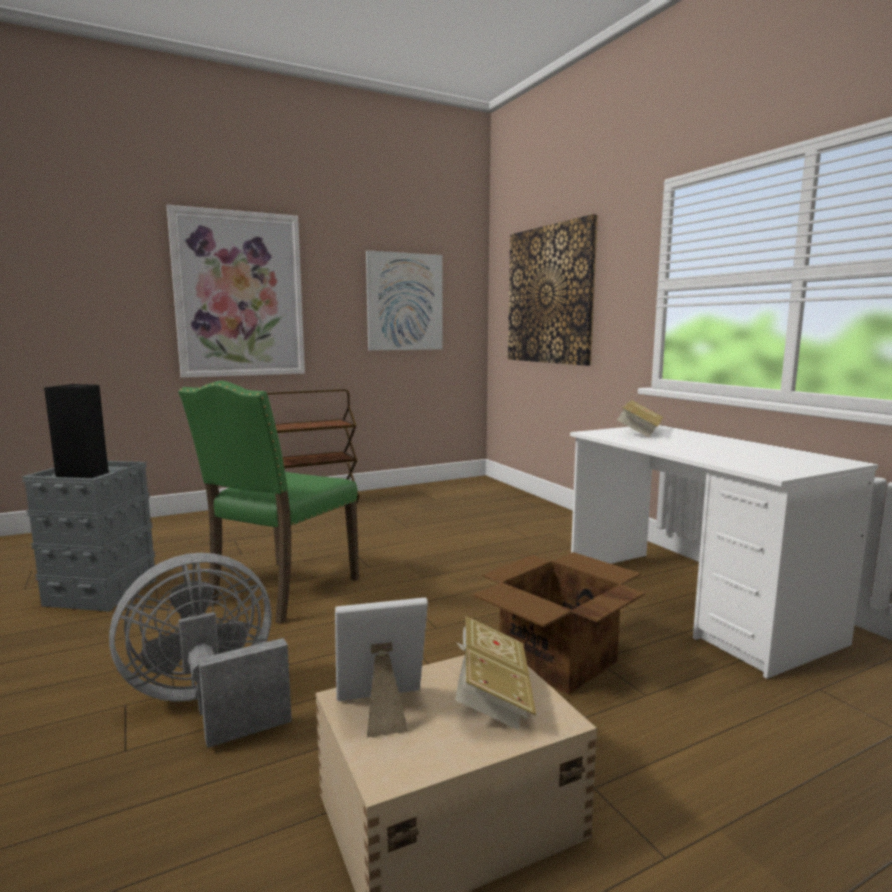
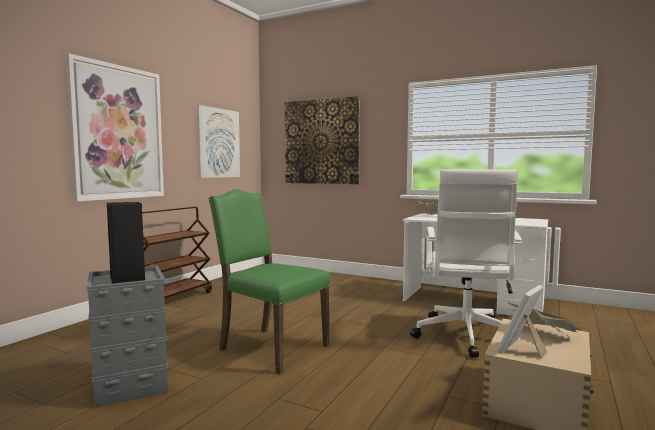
camera: 35 degrees left, 5 degrees down
(209, 703) = (353, 407): grey fan -> none
(281, 592) = (270, 348): green chair -> green chair turned 135 degrees clockwise
(556, 660) = (466, 337): cardboard box -> white office chair

